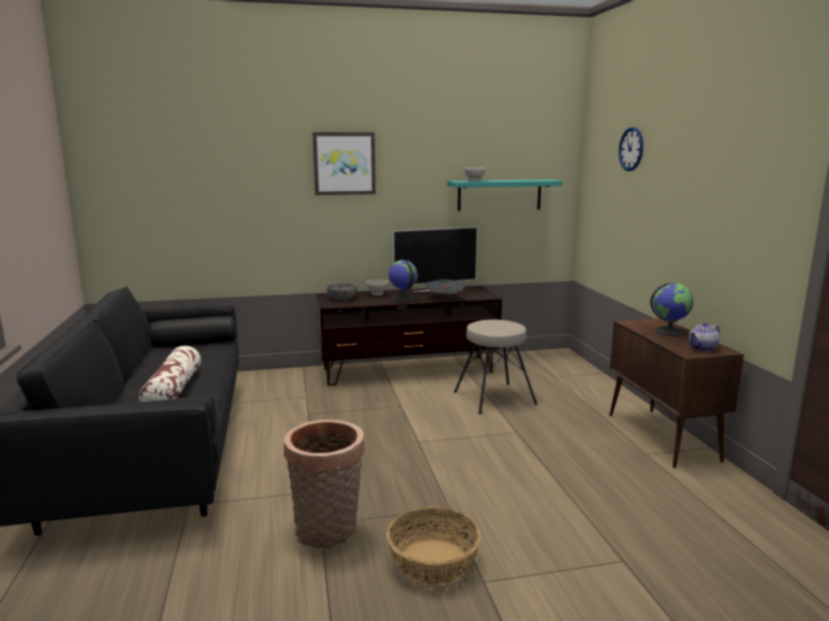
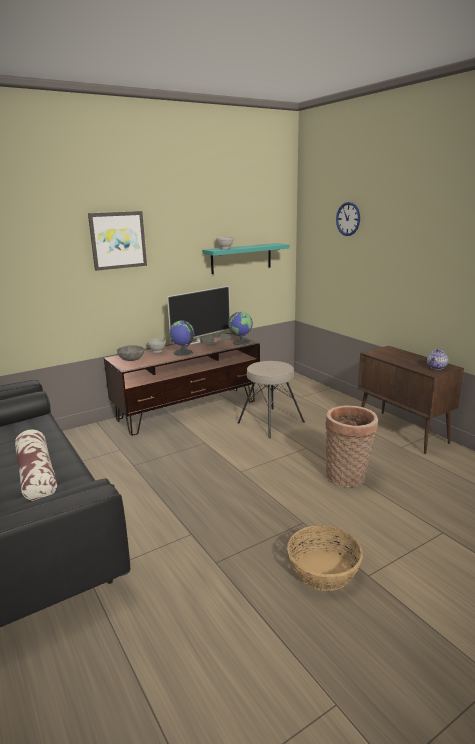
camera: 20 degrees left, 5 degrees up
(328, 533) = (228, 569): basket -> basket (348, 477)
(669, 331) = (403, 356): globe -> globe (241, 342)

